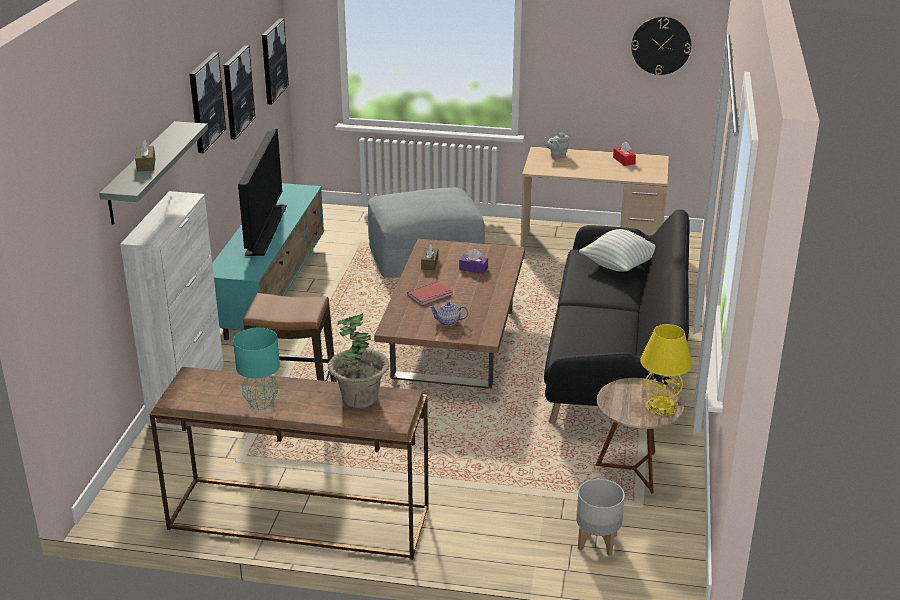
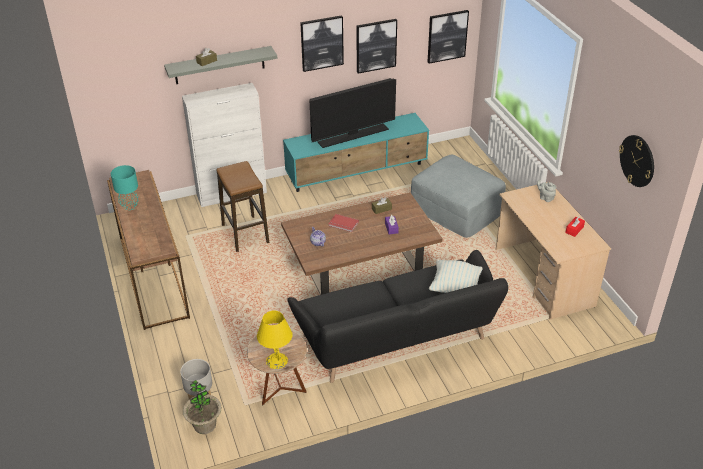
camera: 60 degrees right, 10 degrees up
(360, 398) = (154, 234): potted plant -> potted plant (205, 425)

